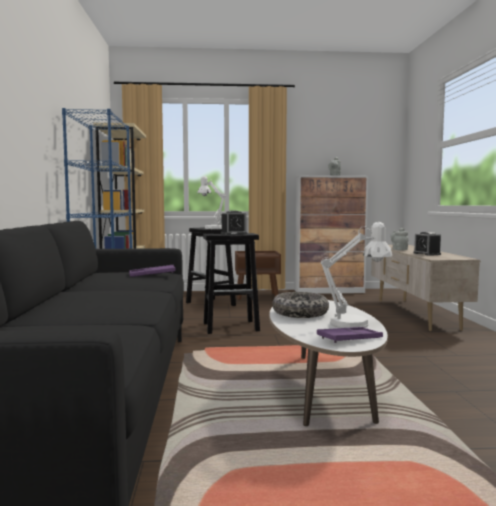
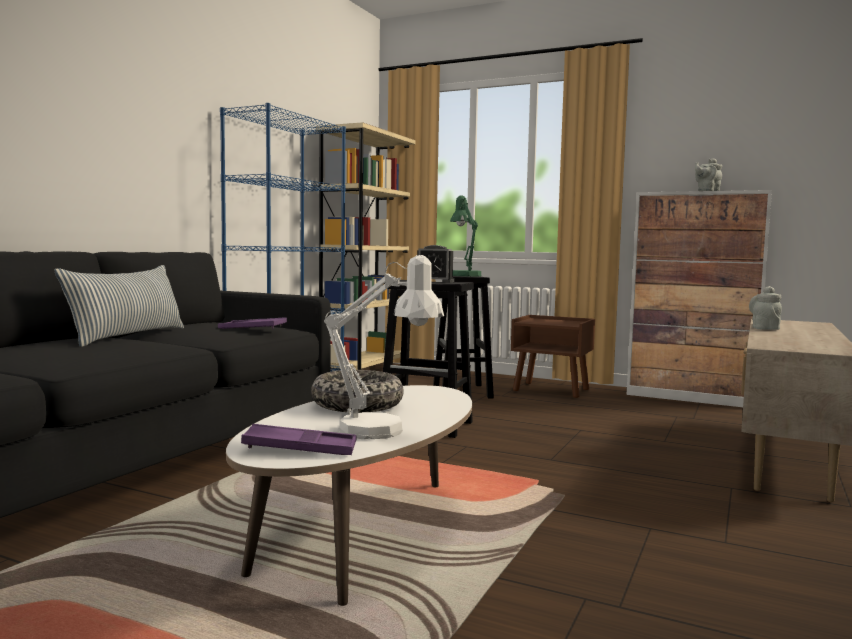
camera: 30 degrees right, 0 degrees up
(90, 288) = (128, 336): none -> pillow
(211, 228) = (464, 275): white table lamp -> green table lamp
(426, 254) = (788, 339): alarm clock -> none

